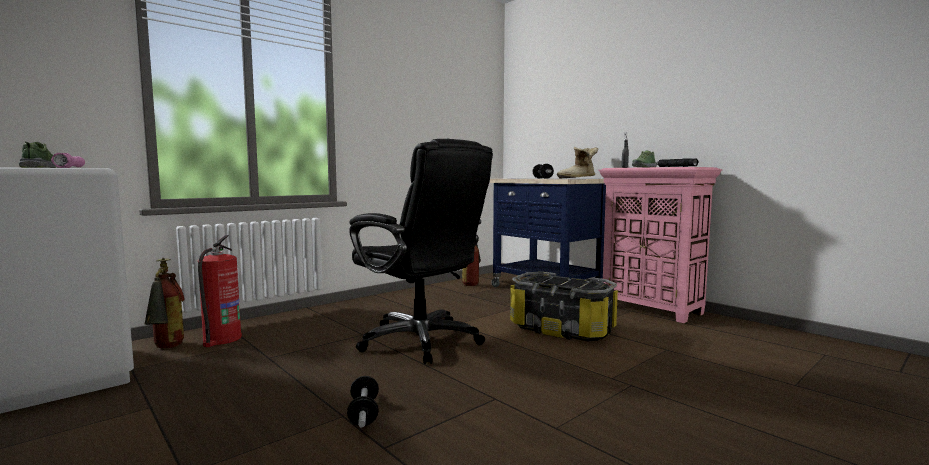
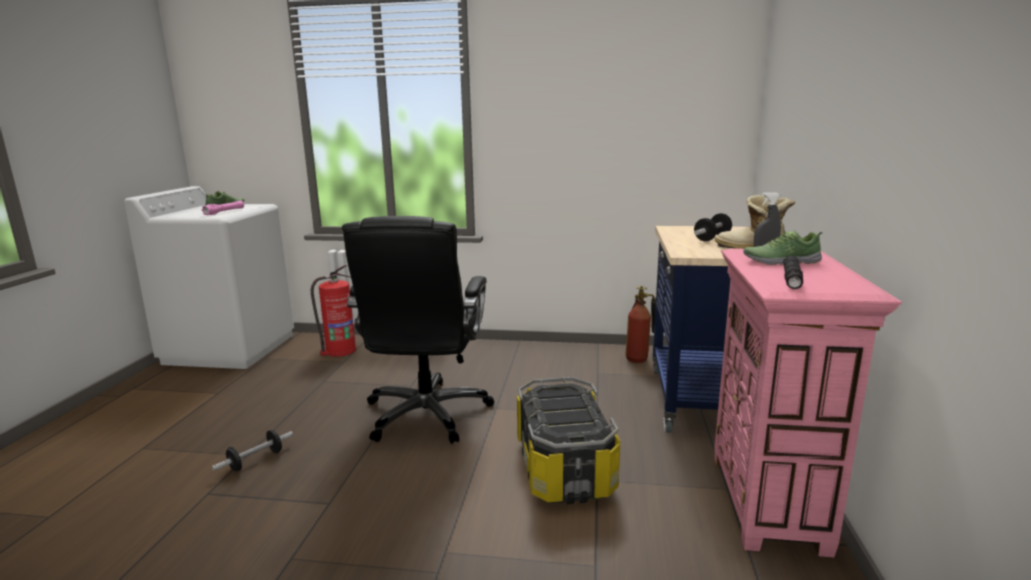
camera: 50 degrees right, 10 degrees up
(166, 348) = (306, 347): fire extinguisher -> none

